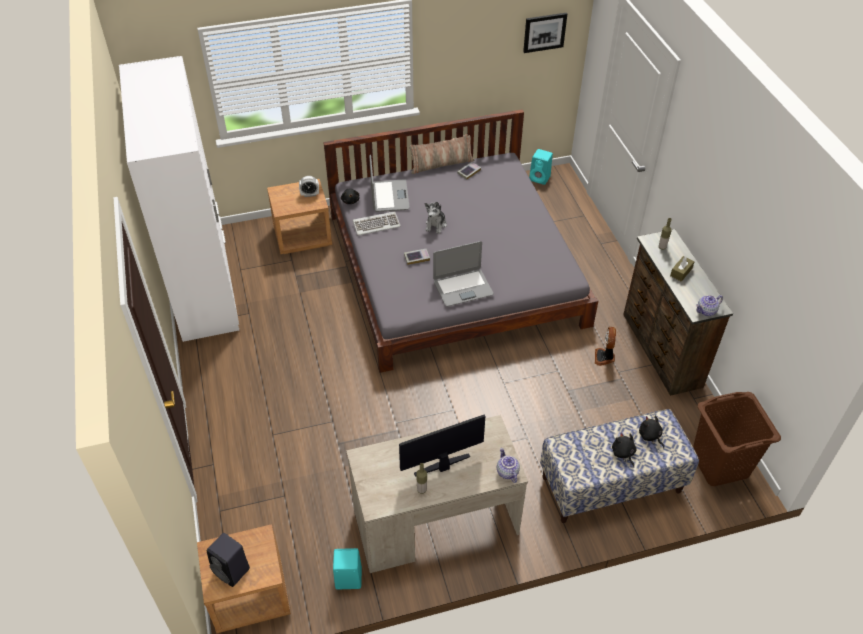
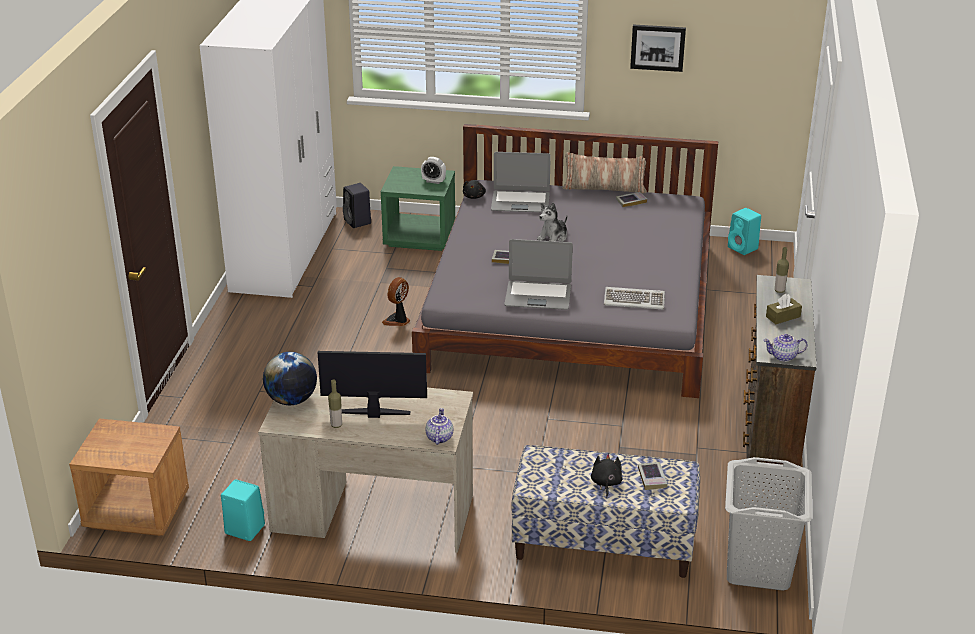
camera: 25 degrees right, 15 degrees down
(232, 571) = (114, 449): black speaker -> black speaker (358, 222)
(303, 237) = (420, 237): brown nightstand -> green nightstand
(369, 477) = (291, 400): none -> globe
(376, 224) = (486, 222): keyboard -> keyboard (634, 300)
(389, 196) = (520, 202): laptop -> laptop turned 75 degrees clockwise
(544, 32) = (757, 48): picture -> picture (657, 47)
(604, 357) = (690, 429): fan -> fan (398, 320)
(650, 436) = (652, 478): black plush toy -> book
(720, 464) = (759, 567): brown laundry basket -> grey laundry basket

